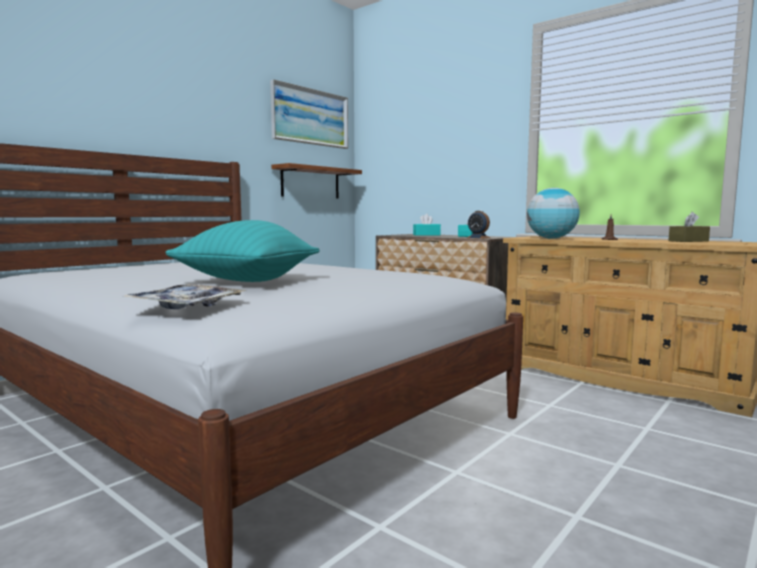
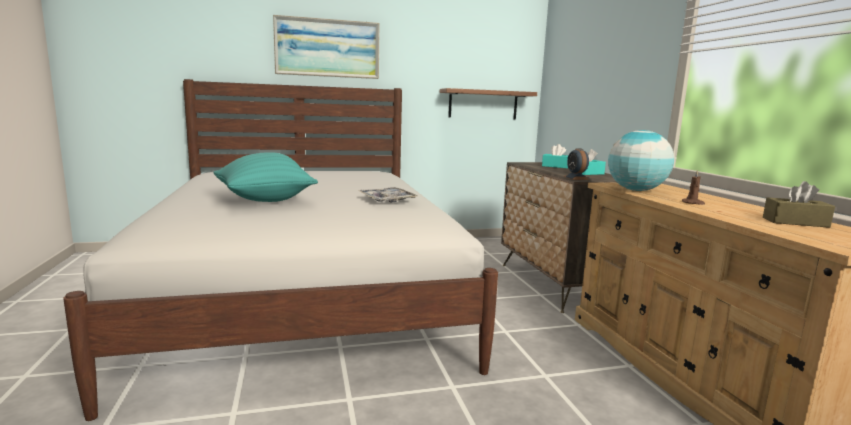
camera: 35 degrees right, 5 degrees up
(186, 306) = (158, 216): tray -> tray (387, 200)
(310, 117) = (488, 41): picture -> picture (327, 48)

